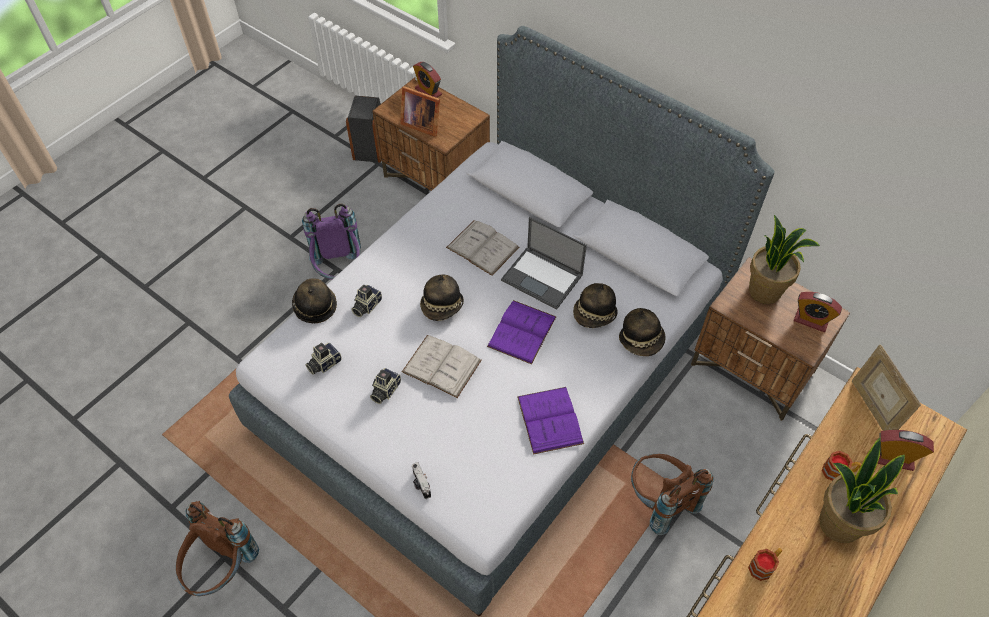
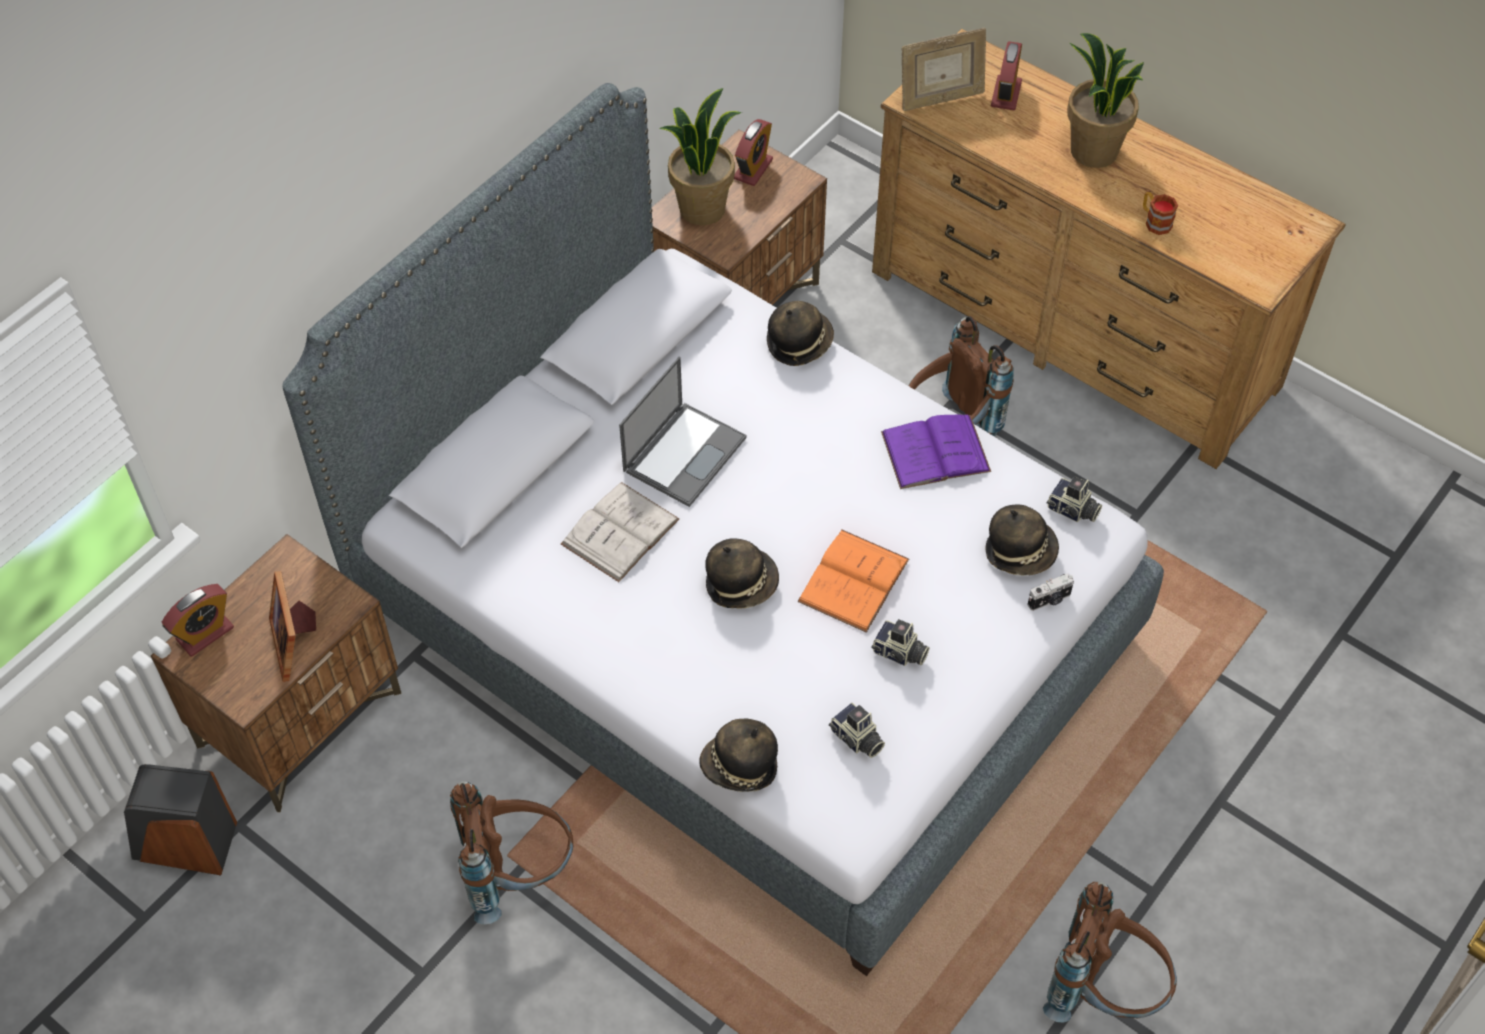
camera: 90 degrees left, 0 degrees up
(339, 272) = (517, 873): purple backpack -> brown backpack
(366, 306) = (739, 690): camera -> camera (1072, 510)
(421, 124) = (295, 642): picture frame -> picture frame turned 135 degrees clockwise
(441, 366) = (853, 580): white book -> orange book
(522, 331) = (787, 481): purple book -> none
(594, 315) = (755, 393): hat -> hat (1020, 551)
(838, 472) = (1029, 142): mug -> none

